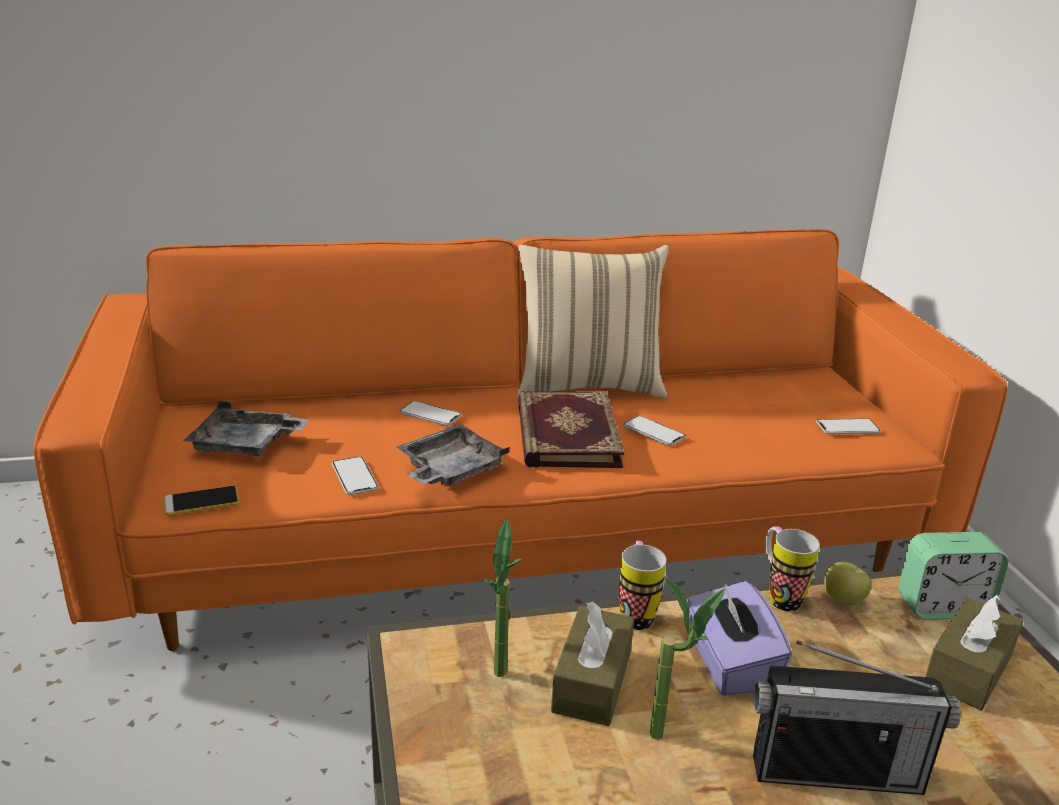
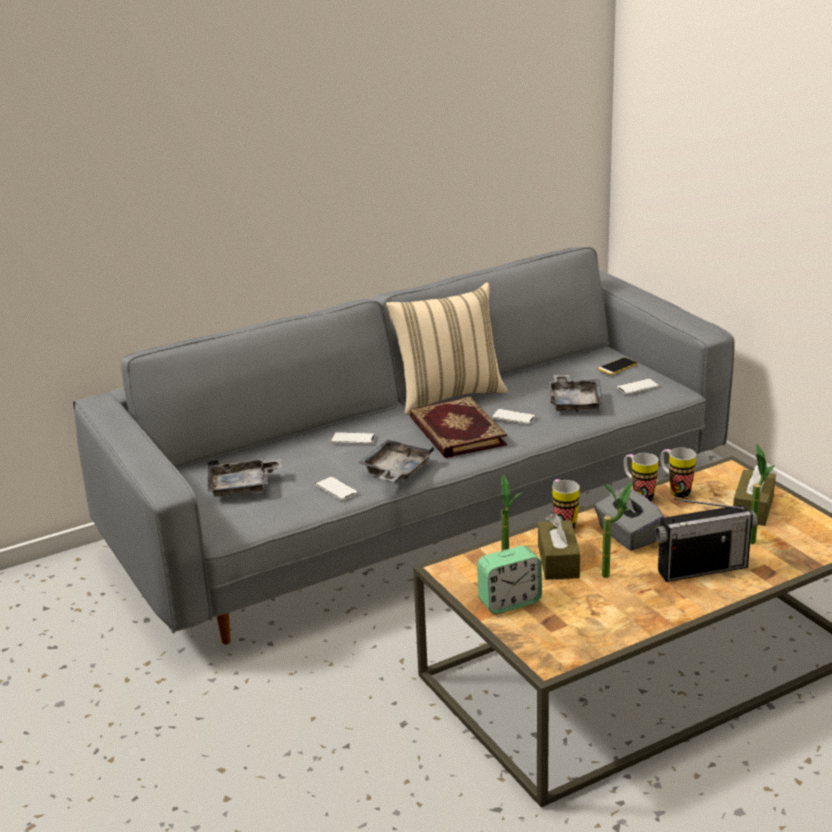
camera: 15 degrees left, 0 degrees up
(201, 501) = (248, 526): phone -> phone (617, 367)
(524, 530) = (421, 513): orange sofa -> grey sofa
(729, 664) = (627, 536): purple tissue box -> grey tissue box
(749, 429) = (574, 402): none -> grey tray
(843, 601) = (675, 490): apple -> mug
(942, 606) = (730, 481): alarm clock -> alarm clock (509, 602)
(951, 730) = (752, 538): none -> potted plant

